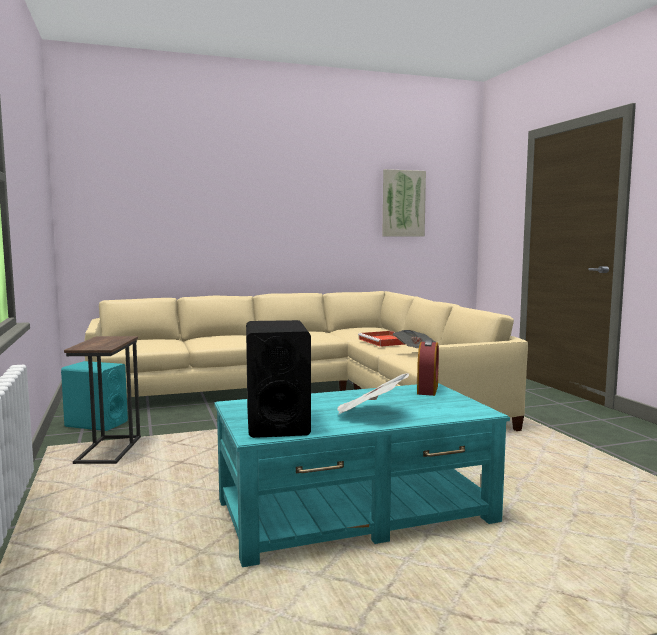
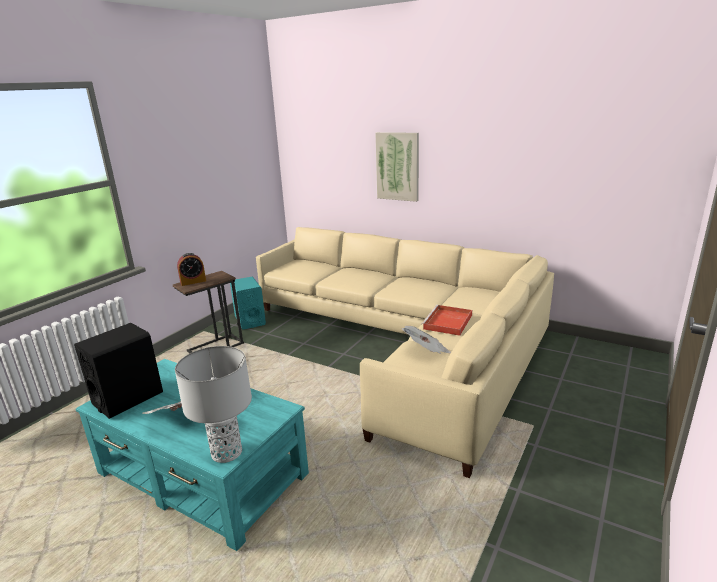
camera: 50 degrees right, 15 degrees up
(403, 203) = (584, 153): picture -> picture (398, 166)
(427, 389) = (271, 411): alarm clock -> alarm clock (193, 282)
(470, 409) = (226, 452): none -> white table lamp

